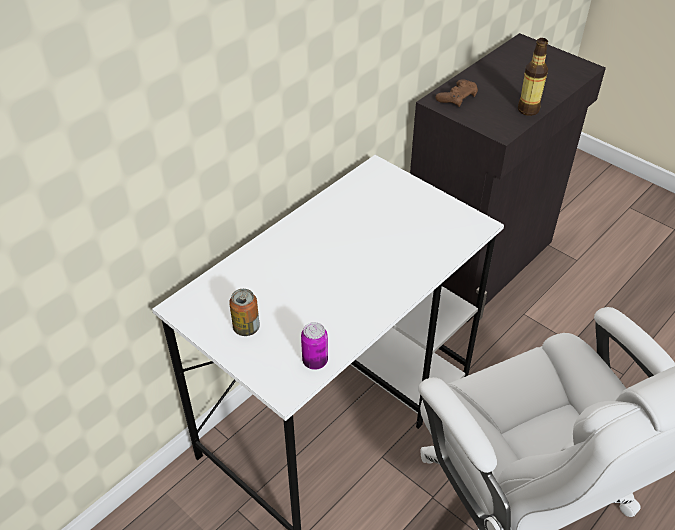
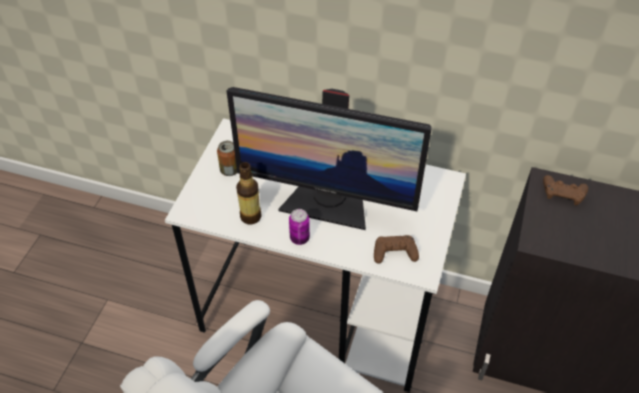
camera: 65 degrees right, 5 degrees up
(315, 361) = (218, 217): can -> can (299, 238)
(352, 261) = (327, 203): none -> monitor
(445, 235) = (394, 252): none -> brown game controller
(528, 110) = (590, 253): bottle -> bottle (251, 216)

